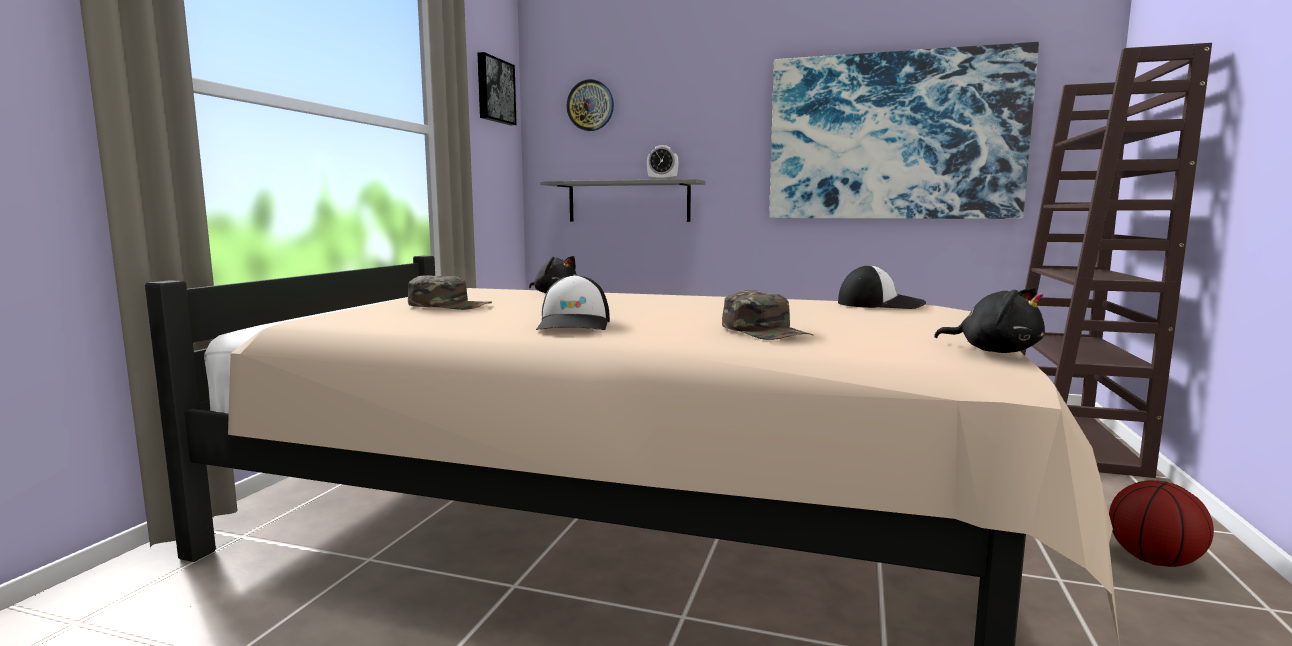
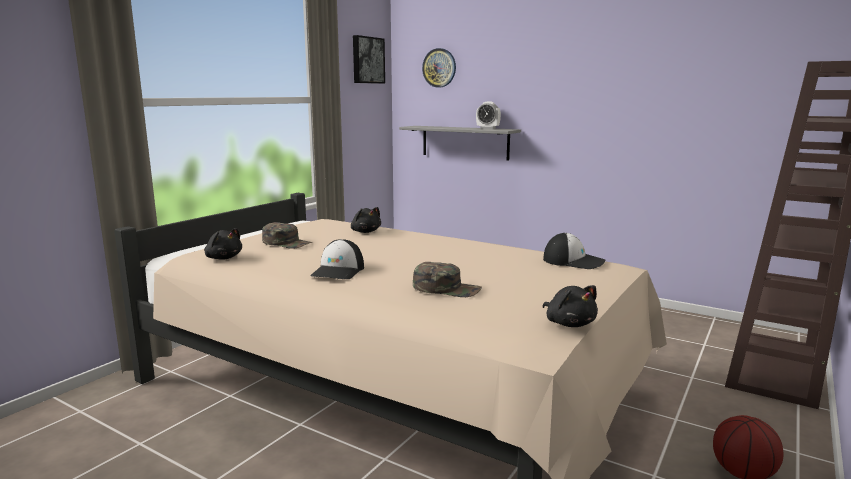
camera: 15 degrees right, 5 degrees up
(359, 322) = (223, 258): none -> black plush toy
(765, 331) = (446, 288): green cap -> green cap turned 60 degrees counterclockwise
(893, 137) = (670, 100): picture -> none

